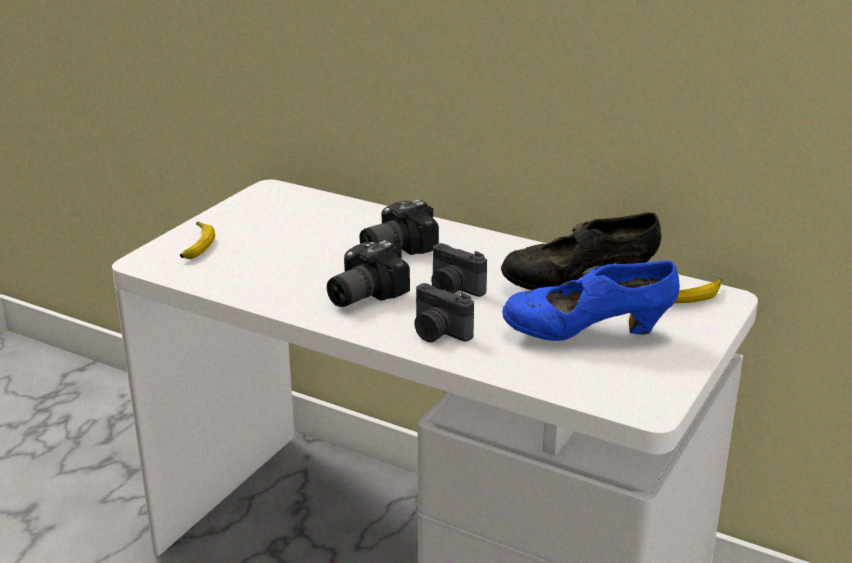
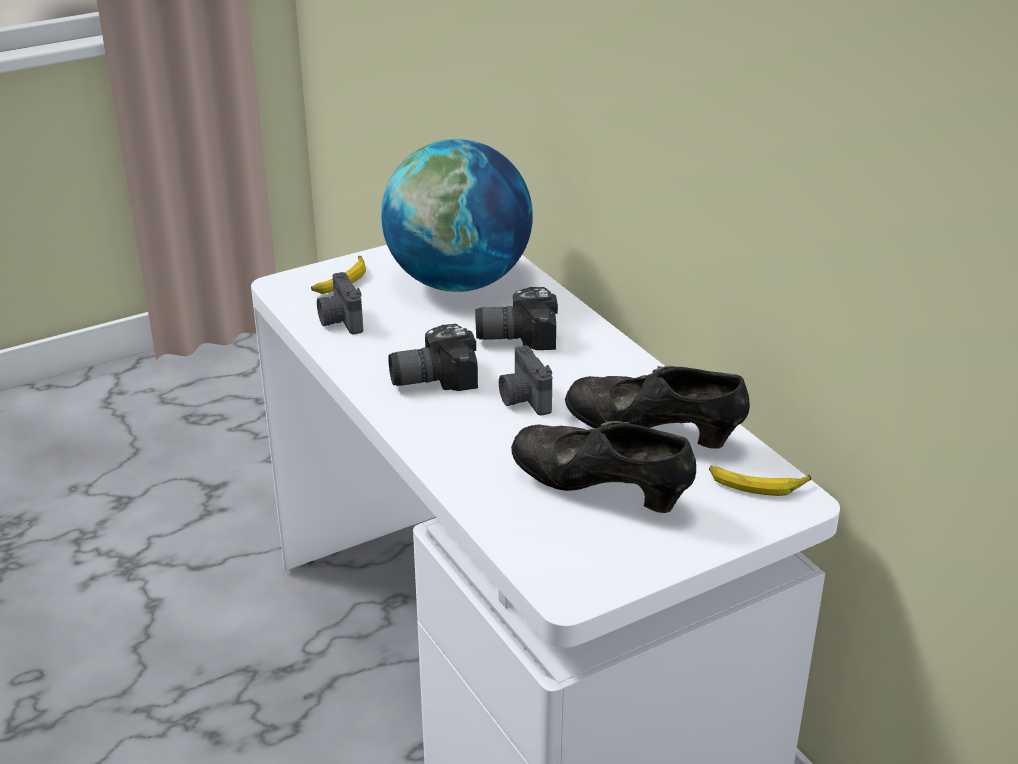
camera: 30 degrees right, 5 degrees up
(302, 223) = (458, 282): none -> globe
(438, 333) = (458, 442): camera -> camera (339, 321)
(587, 334) = (600, 492): blue shoe -> black shoe

